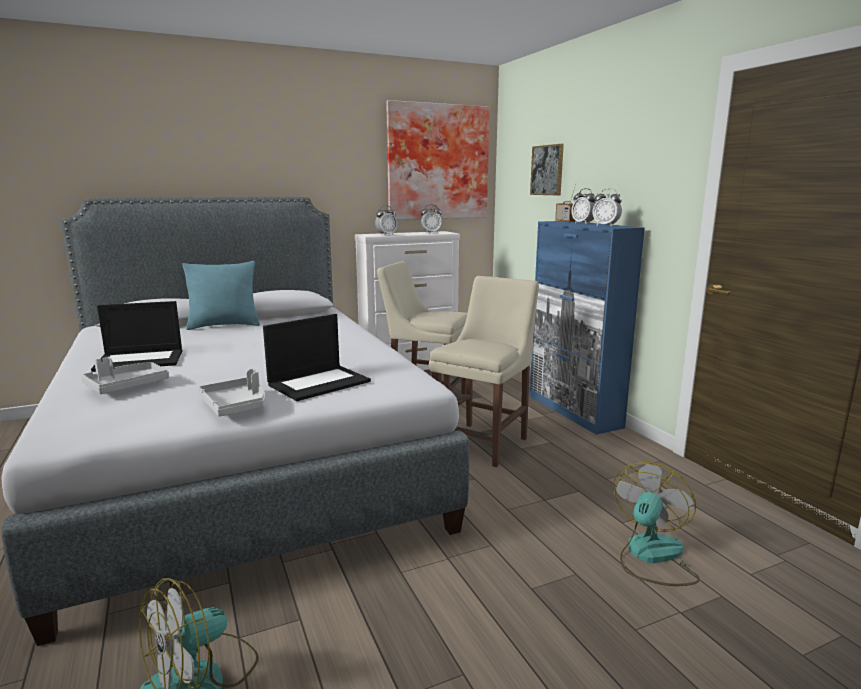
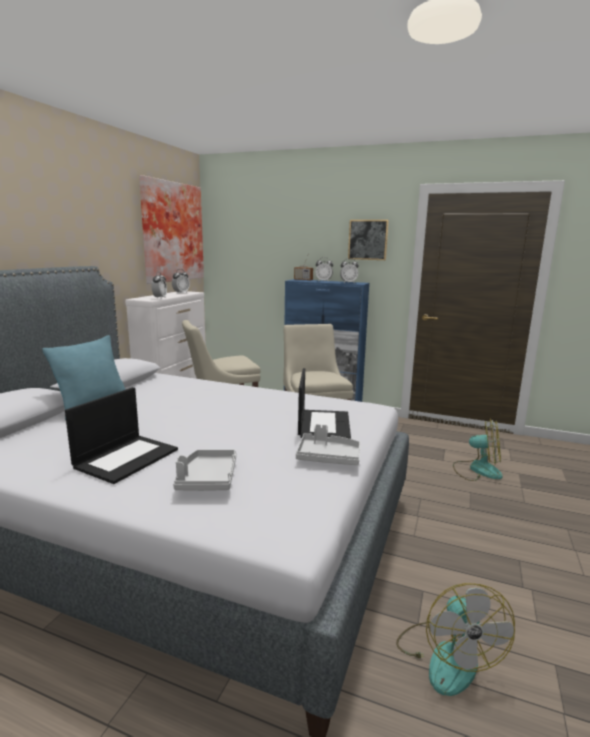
camera: 45 degrees left, 0 degrees up
(547, 170) = (268, 242): picture -> picture (368, 240)
(651, 556) = (477, 470): fan -> fan turned 120 degrees clockwise

